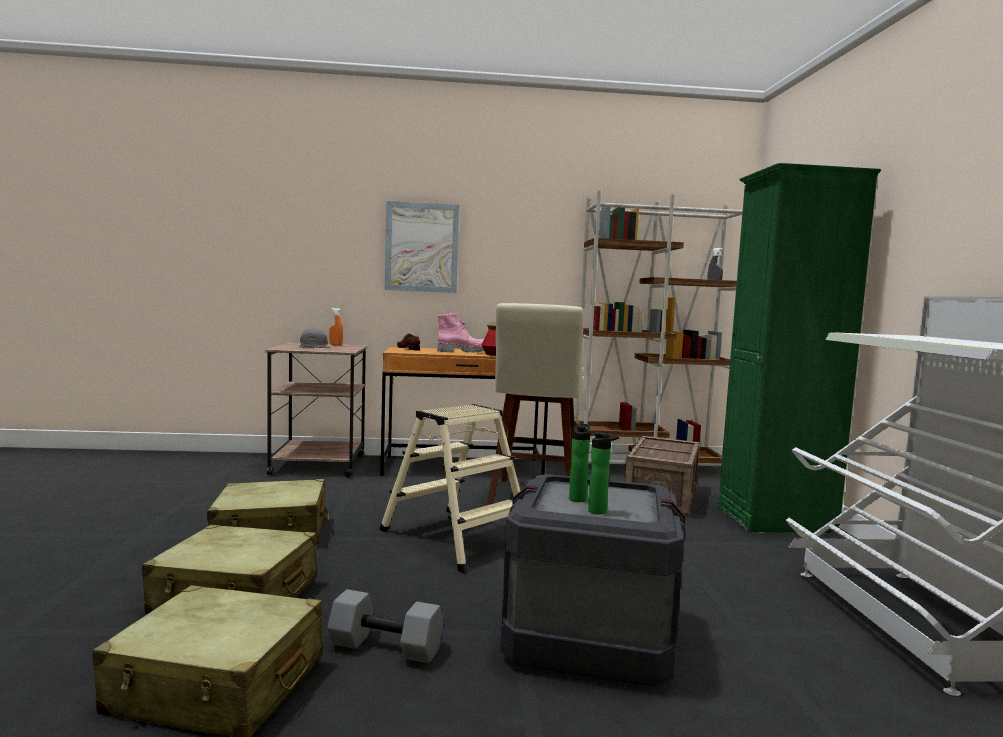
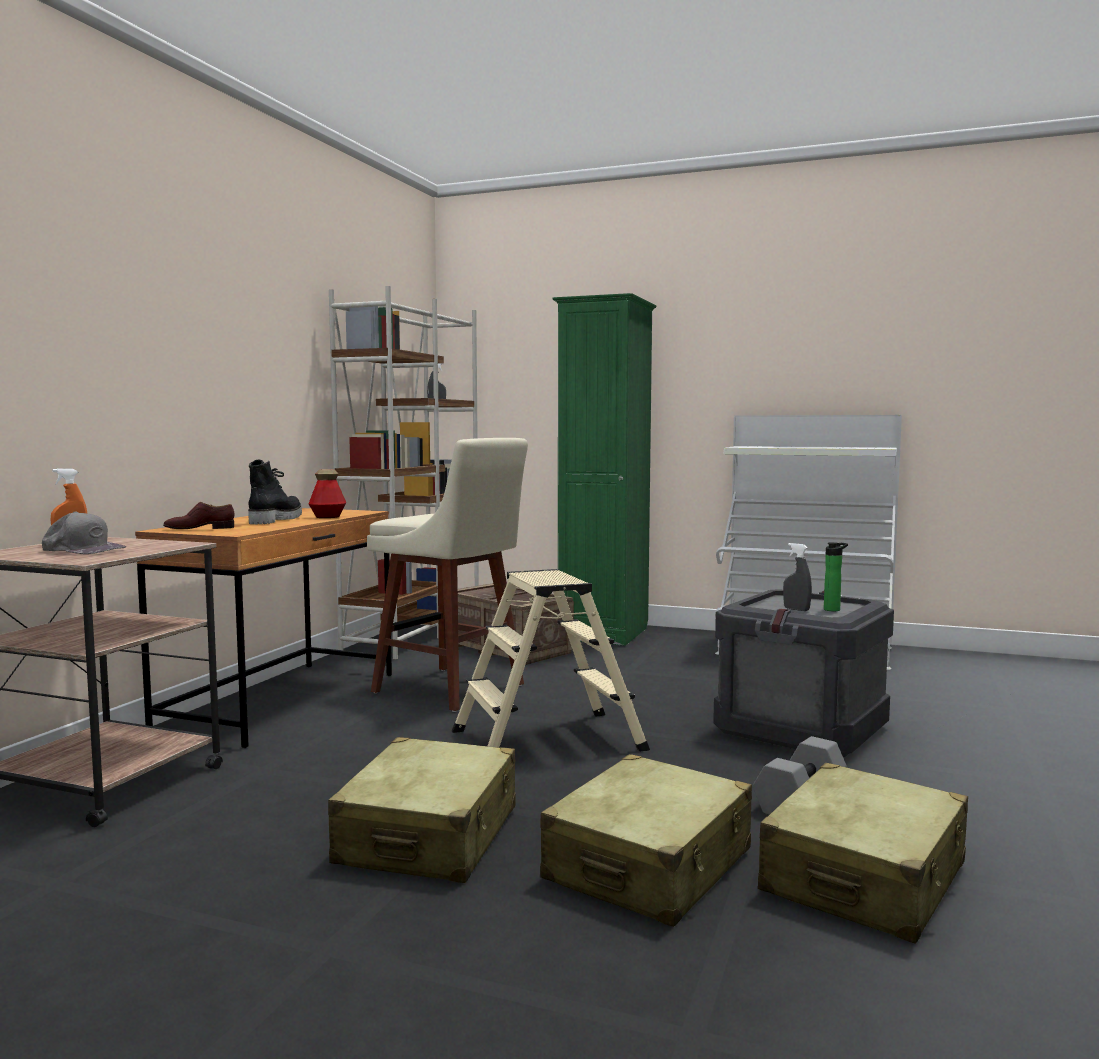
camera: 65 degrees left, 0 degrees up
(422, 247) = (157, 350): picture -> none
(463, 351) = (274, 520): pink boot -> black boot
(578, 498) = (796, 609): bottle -> grey spray bottle

